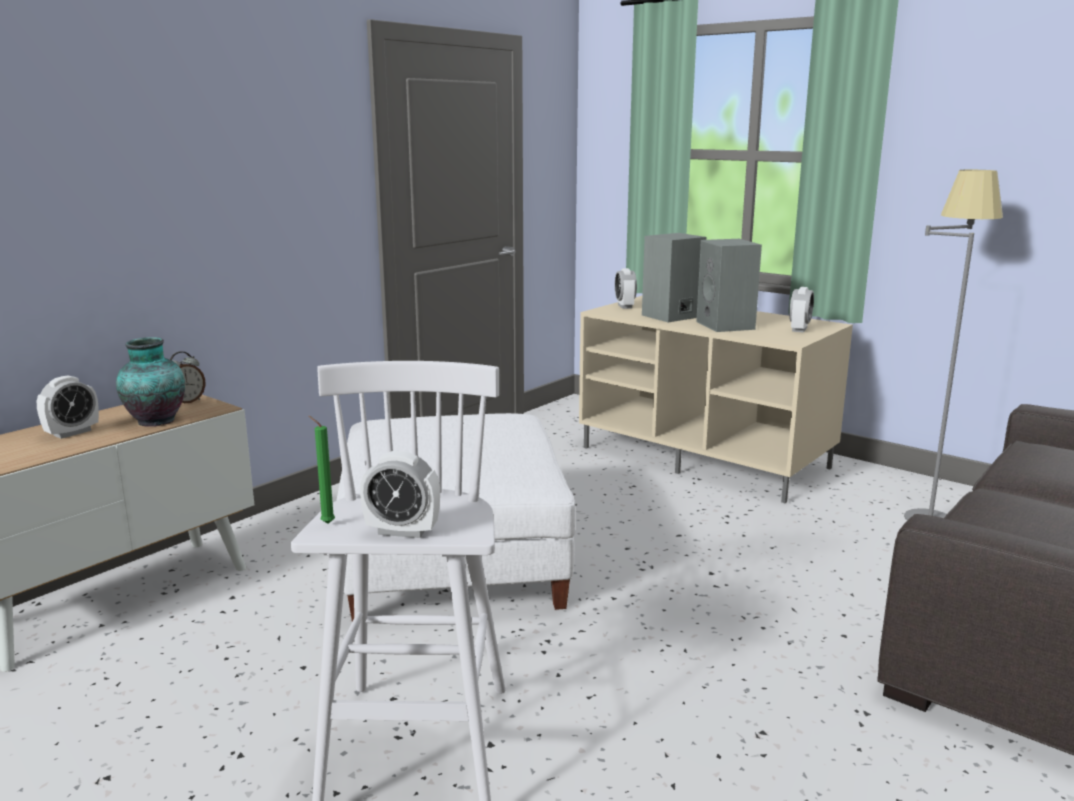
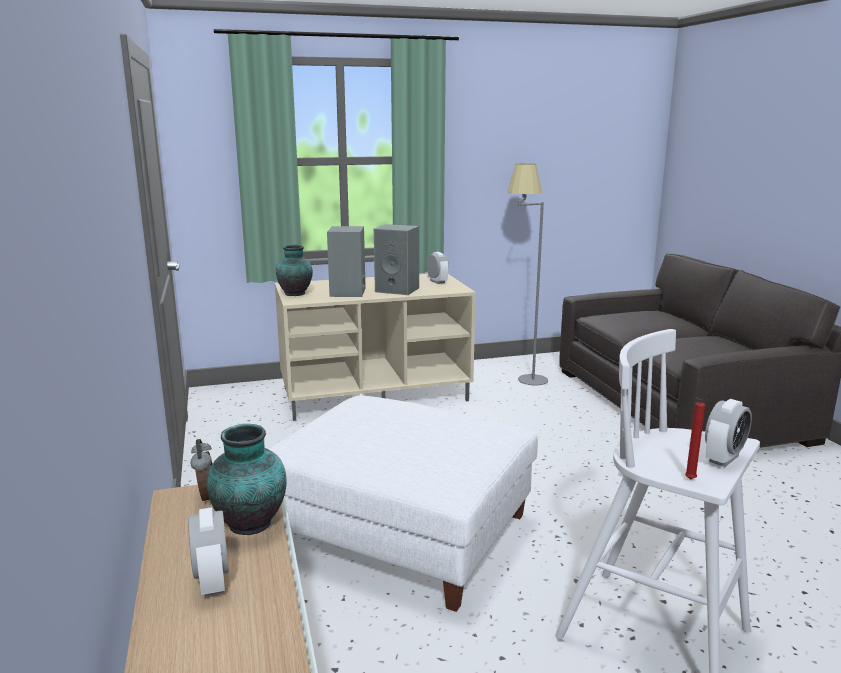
camera: 55 degrees left, 0 degrees up
(325, 523) = (689, 480): green candle -> red candle
(625, 306) = (296, 293): alarm clock -> vase

